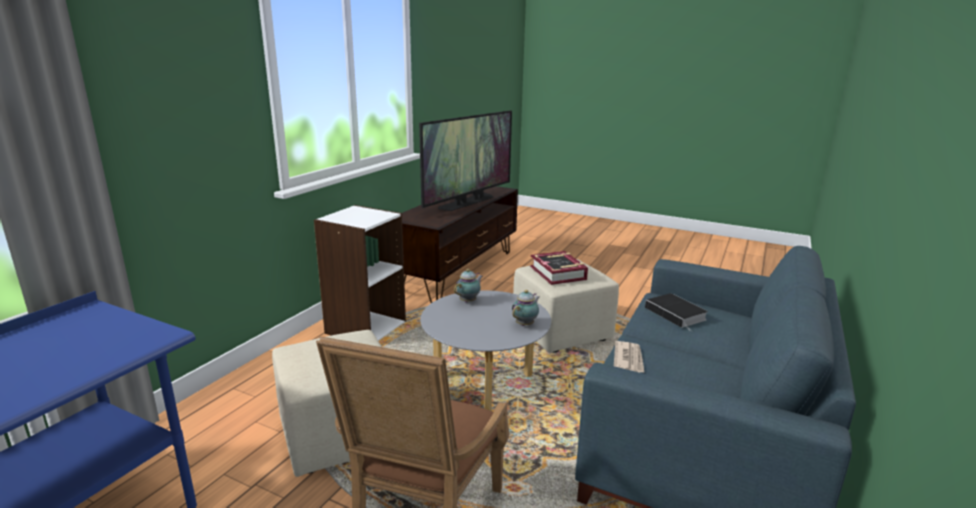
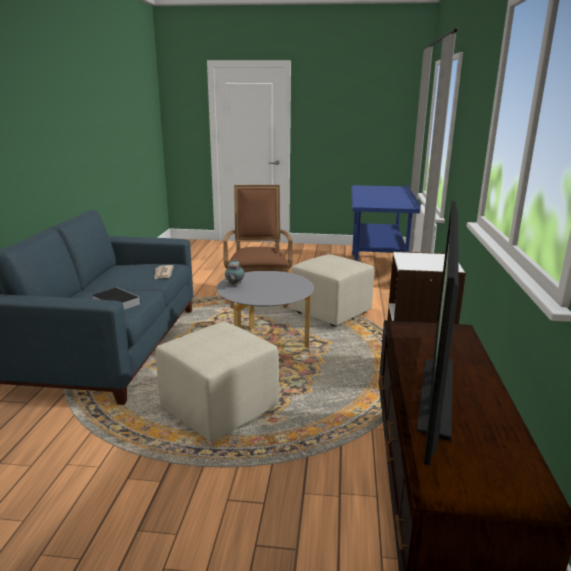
camera: 160 degrees right, 0 degrees up
(469, 301) = (287, 293): teapot -> none
(558, 273) = (224, 337): book -> none

